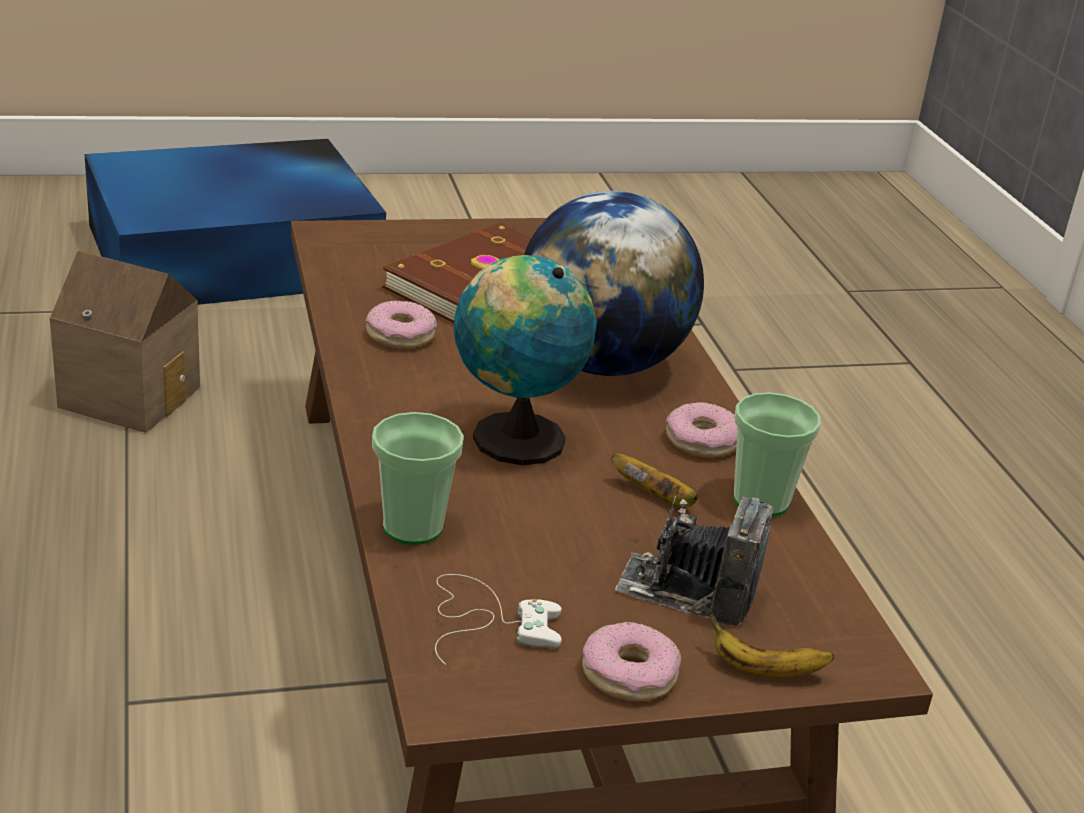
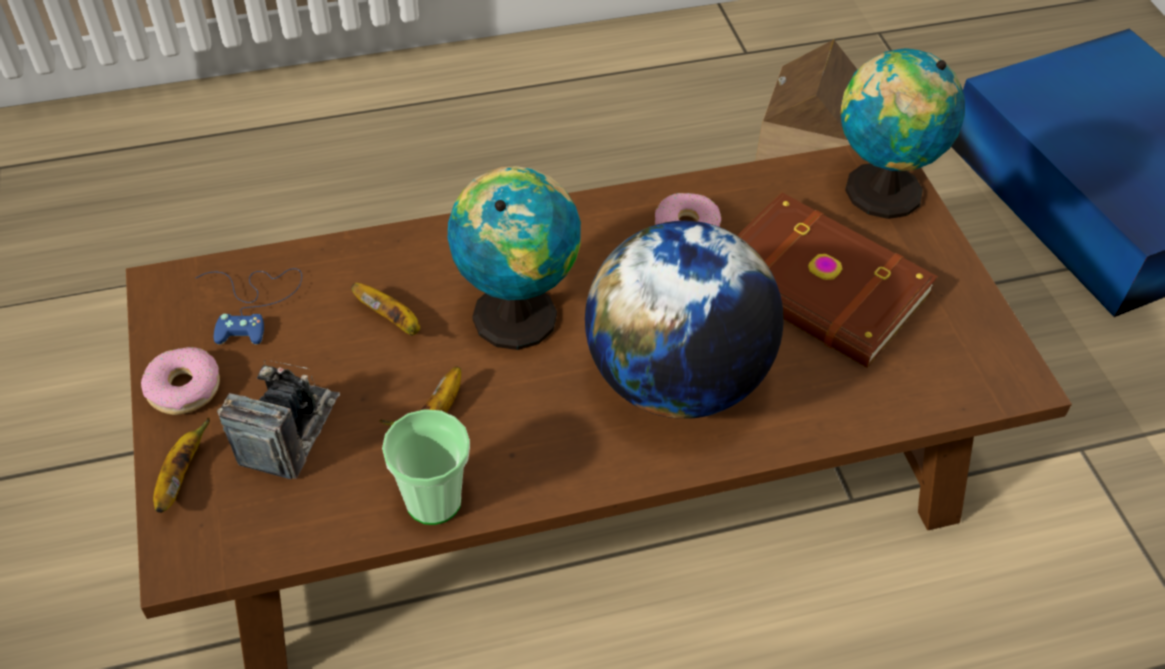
camera: 90 degrees right, 20 degrees up
(368, 242) = (877, 191): none -> globe
(412, 527) = (372, 255): cup -> none
(487, 619) = (254, 303): white game controller -> blue game controller
(521, 517) = (392, 320): none -> banana
(702, 441) = (538, 459): donut -> none

